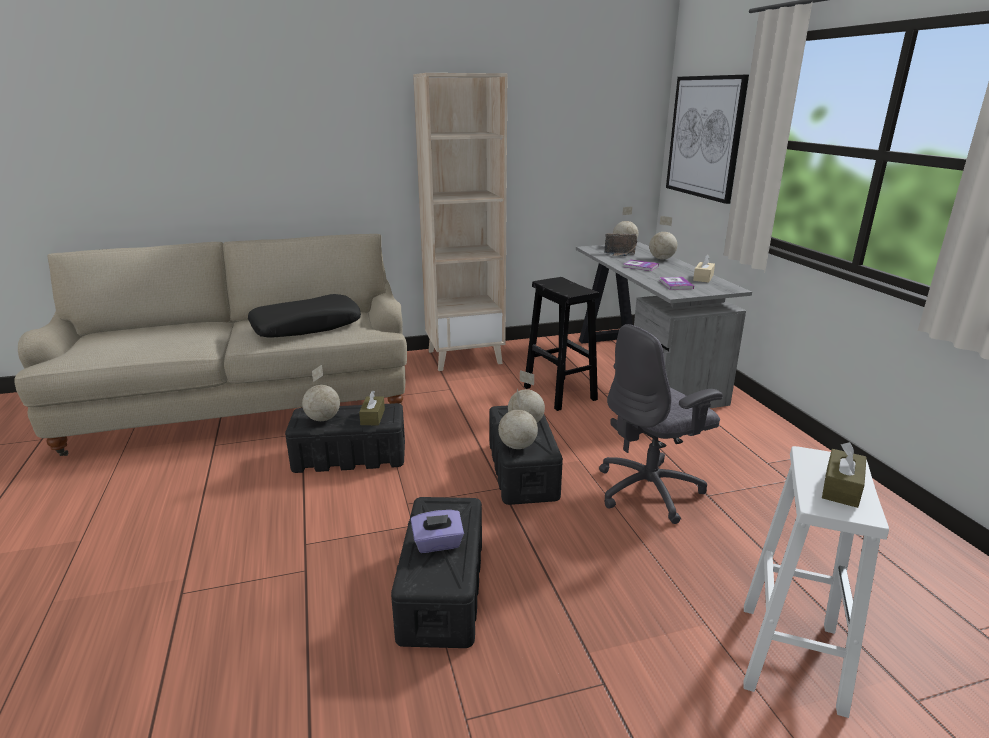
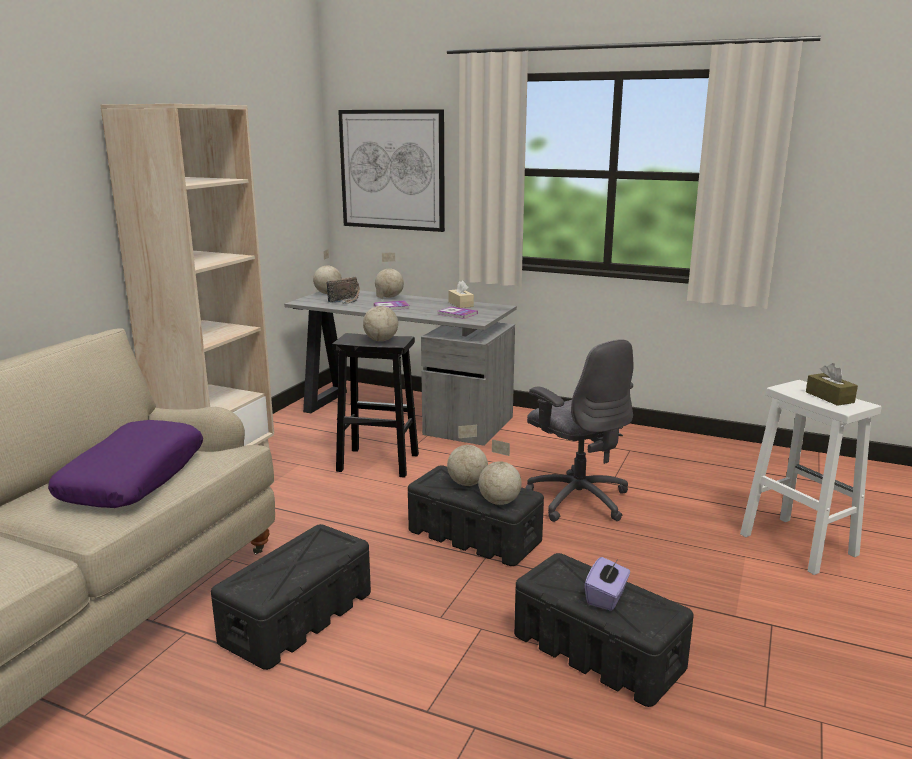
camera: 50 degrees left, 5 degrees down
(306, 327) = (133, 478): black pillow -> purple pillow
(323, 419) = (275, 578): globe -> globe (381, 340)
(372, 417) = (324, 548): brown tissue box -> none
(650, 490) = (577, 499): grey office chair -> grey office chair turned 45 degrees counterclockwise

